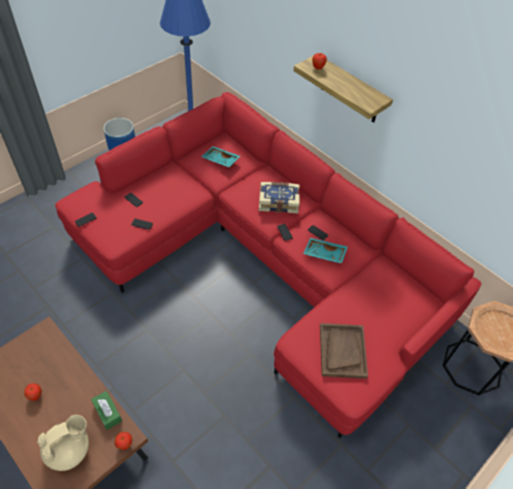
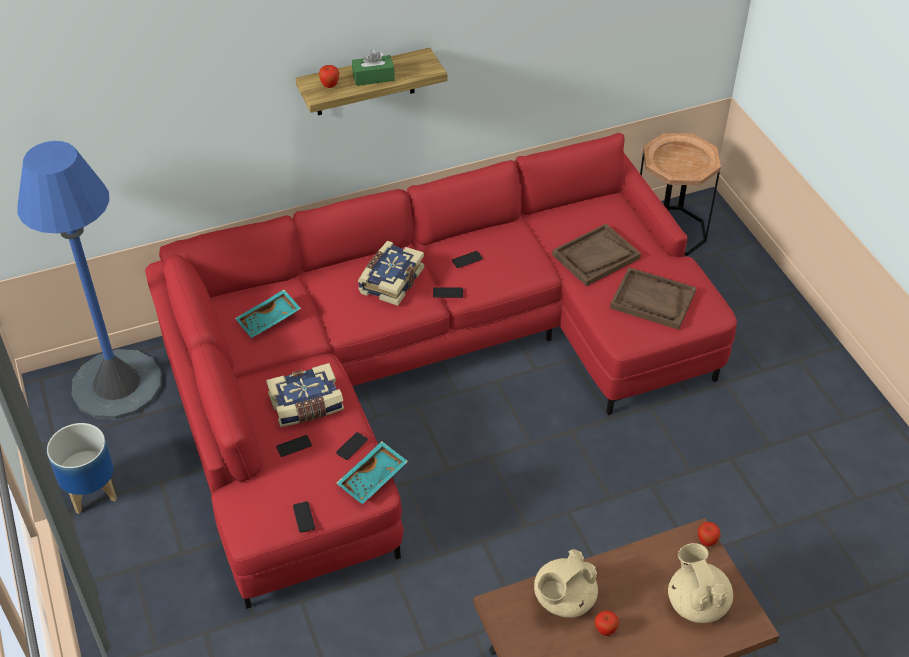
camera: 65 degrees left, 5 degrees down
(55, 365) = (563, 600): none -> beige teapot
(107, 412) = (657, 552): green tissue box -> green tissue box (373, 77)
(165, 196) = (307, 405): none -> book
(324, 254) = (506, 265): turquoise tray -> turquoise tray (373, 479)
(365, 304) = (596, 257): none -> brown tray

